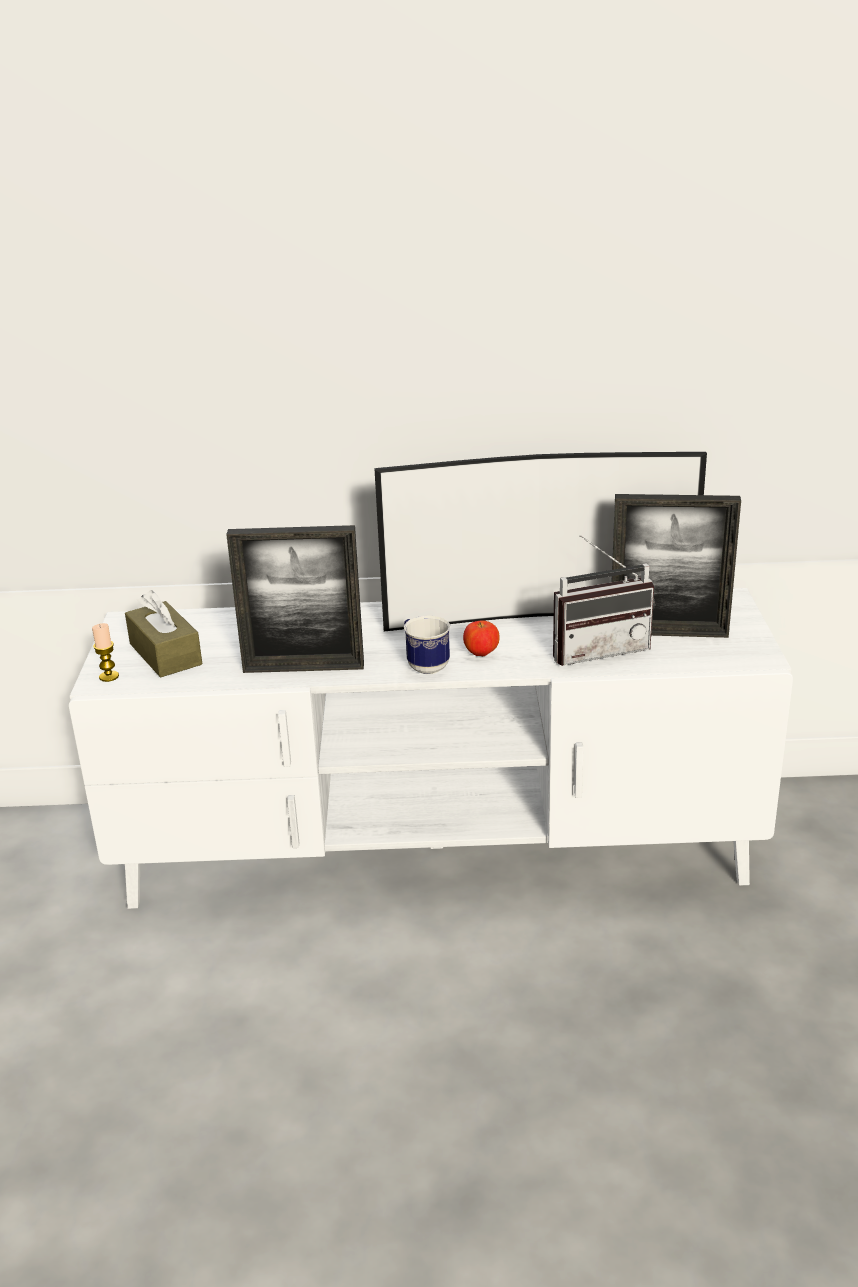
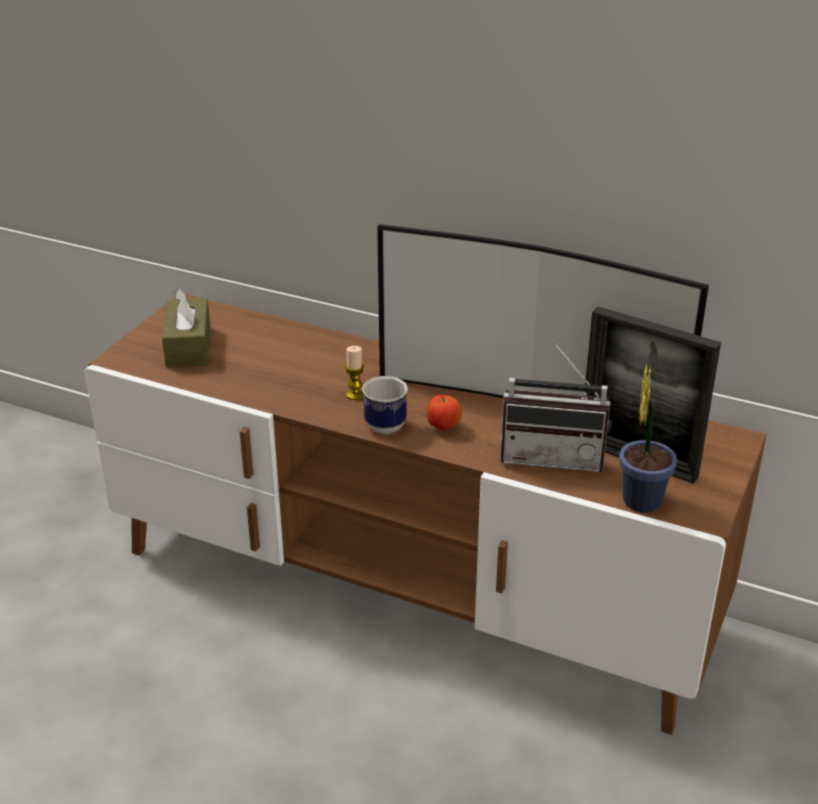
camera: 25 degrees right, 5 degrees up
(109, 676) = (130, 354): candle -> candle (355, 395)
(303, 668) = (283, 393): picture frame -> none
(436, 849) = (409, 590): white tv stand -> brown tv stand
(699, 659) = (642, 498): none -> potted plant

